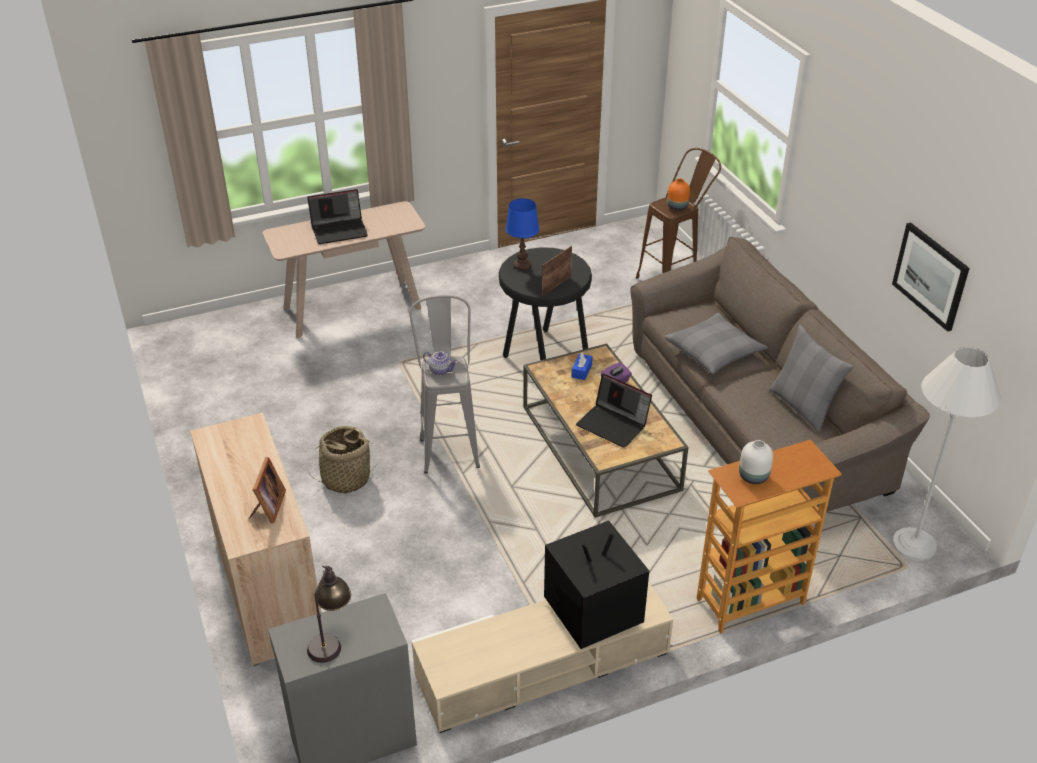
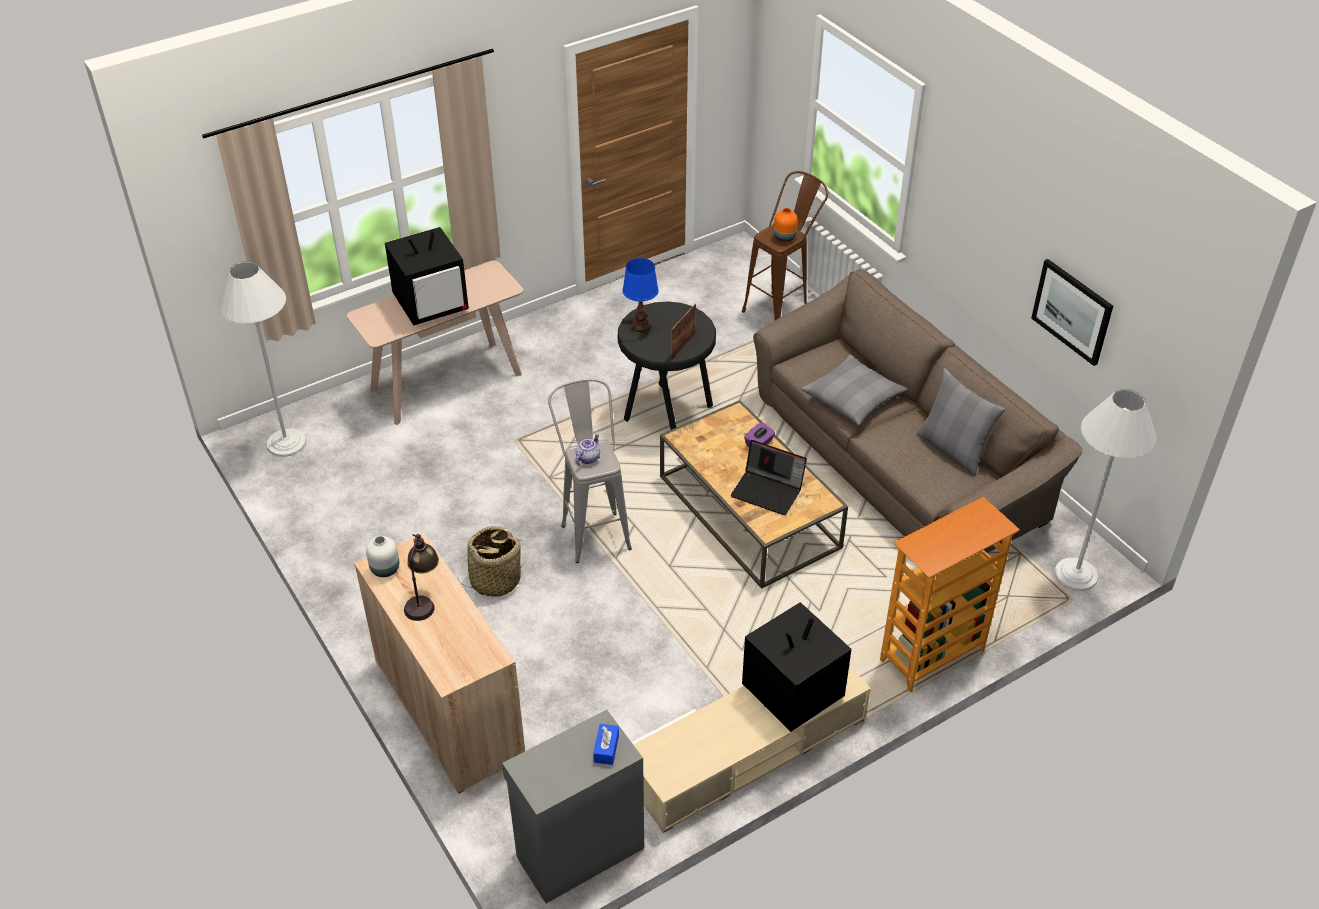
camera: 10 degrees left, 5 degrees up
(197, 342) = (286, 443): none -> white floor lamp
(268, 507) = (464, 637): picture frame -> none
(331, 639) = (567, 764): table lamp -> table lamp (423, 600)
(340, 230) = (432, 304): laptop -> television
(441, 370) = (587, 458): teapot -> teapot turned 75 degrees counterclockwise
(581, 371) = (721, 435): blue tissue box -> blue tissue box (606, 748)
(753, 476) = (937, 543): white vase -> white vase (384, 568)

